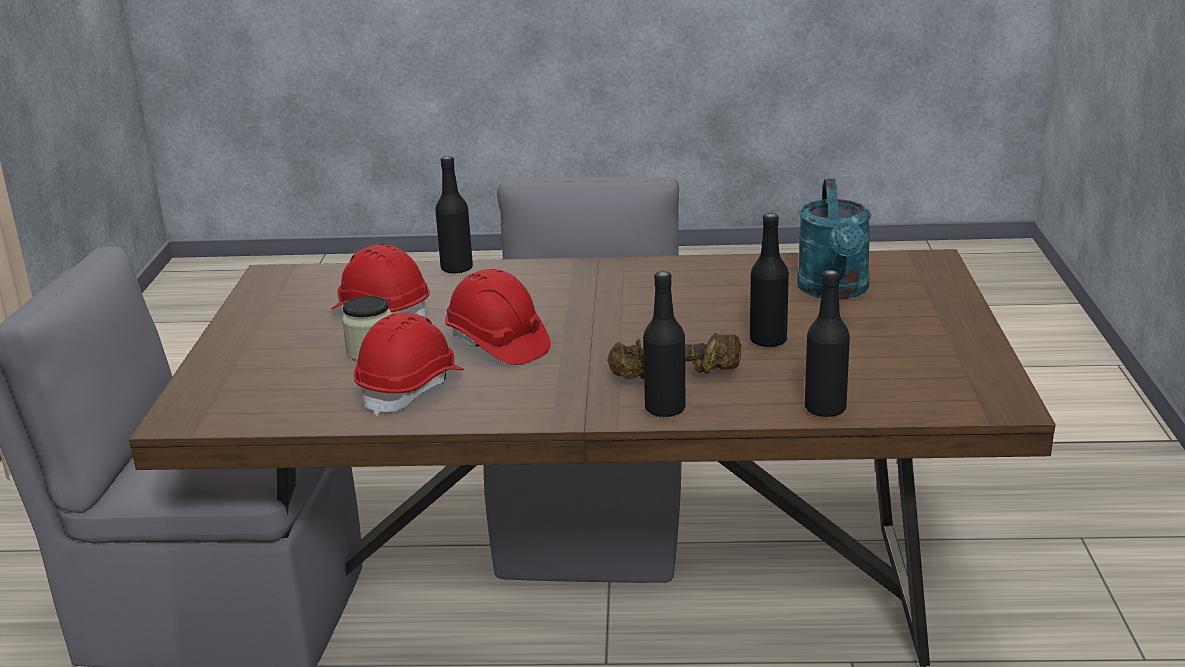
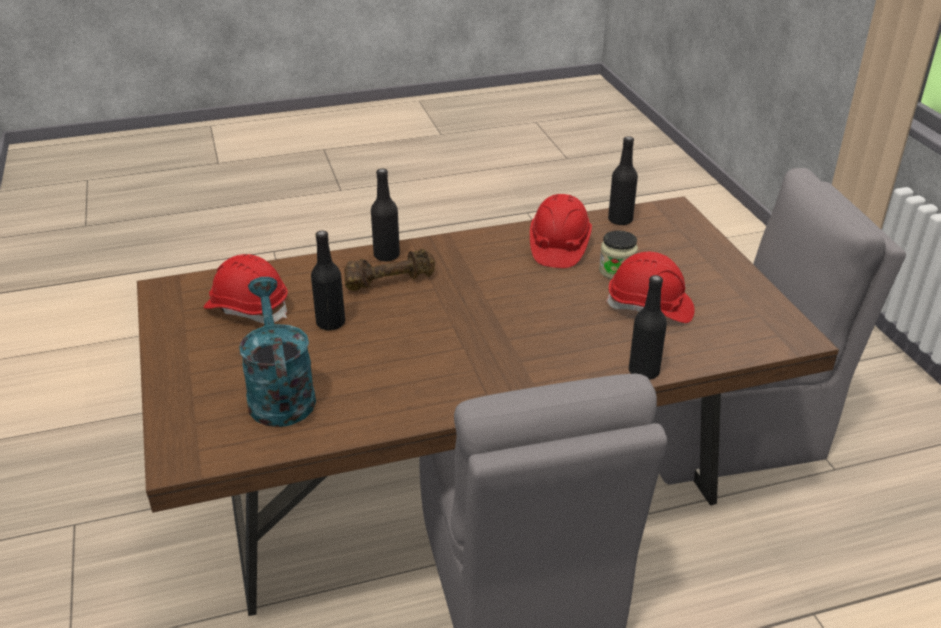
camera: 160 degrees right, 10 degrees up
(497, 344) = (532, 290): red hard hat -> red hard hat (247, 308)
(825, 409) = (284, 270): black bottle -> black bottle (620, 220)

